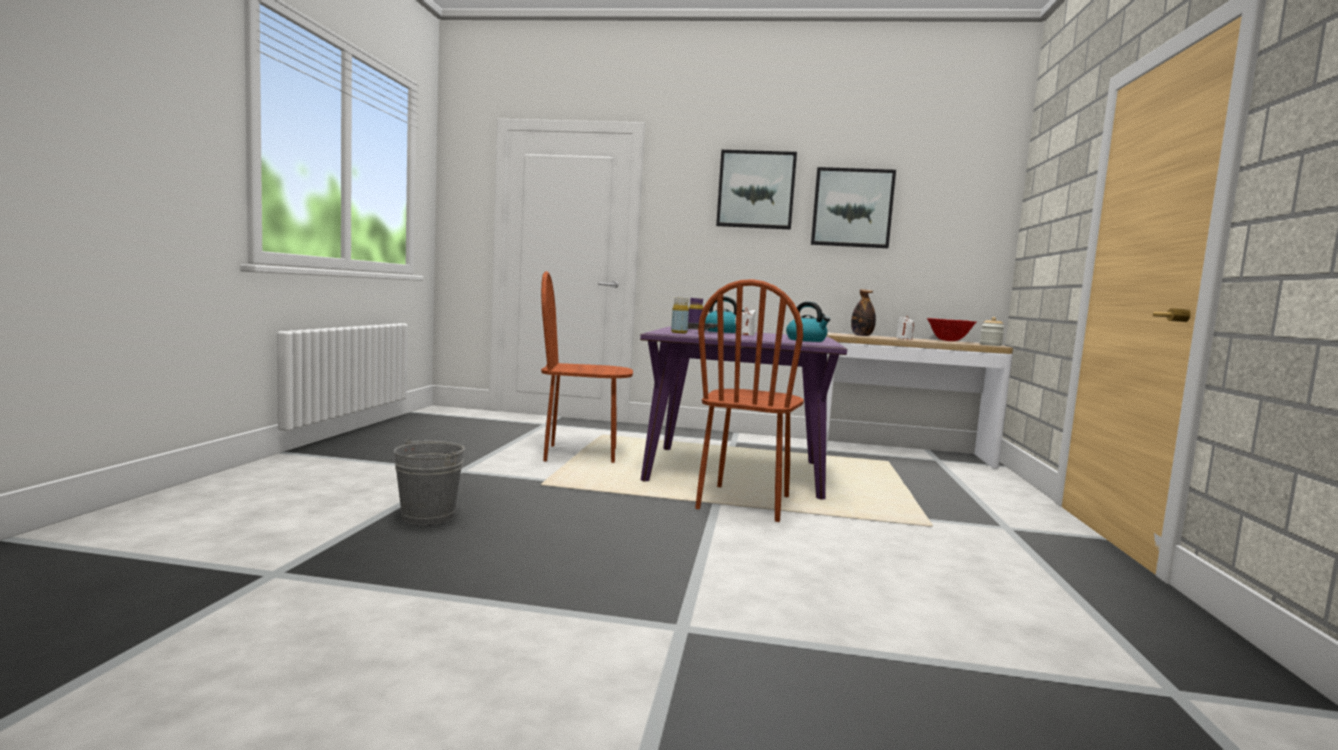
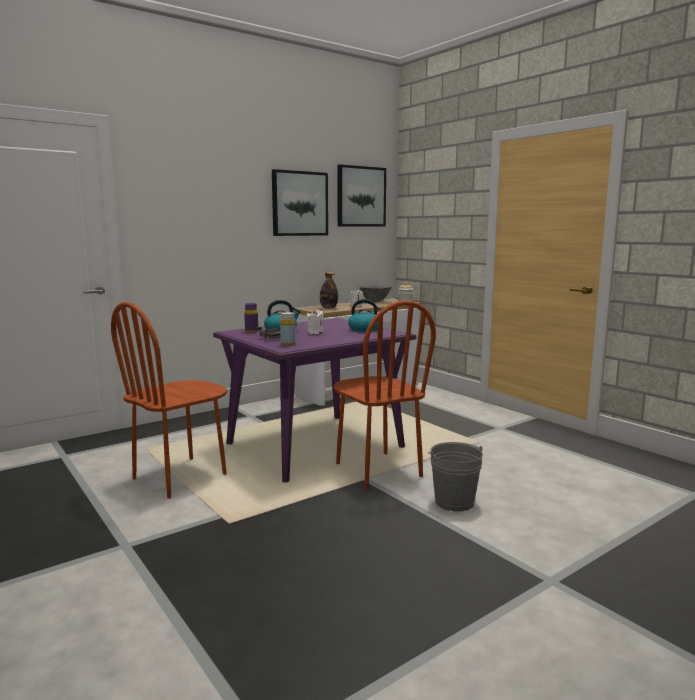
camera: 45 degrees left, 5 degrees up
(428, 516) = (228, 606): grey bucket -> grey bucket (454, 502)
(756, 190) = (225, 188): picture -> picture (360, 196)
(948, 341) = (375, 302): red bowl -> grey bowl

